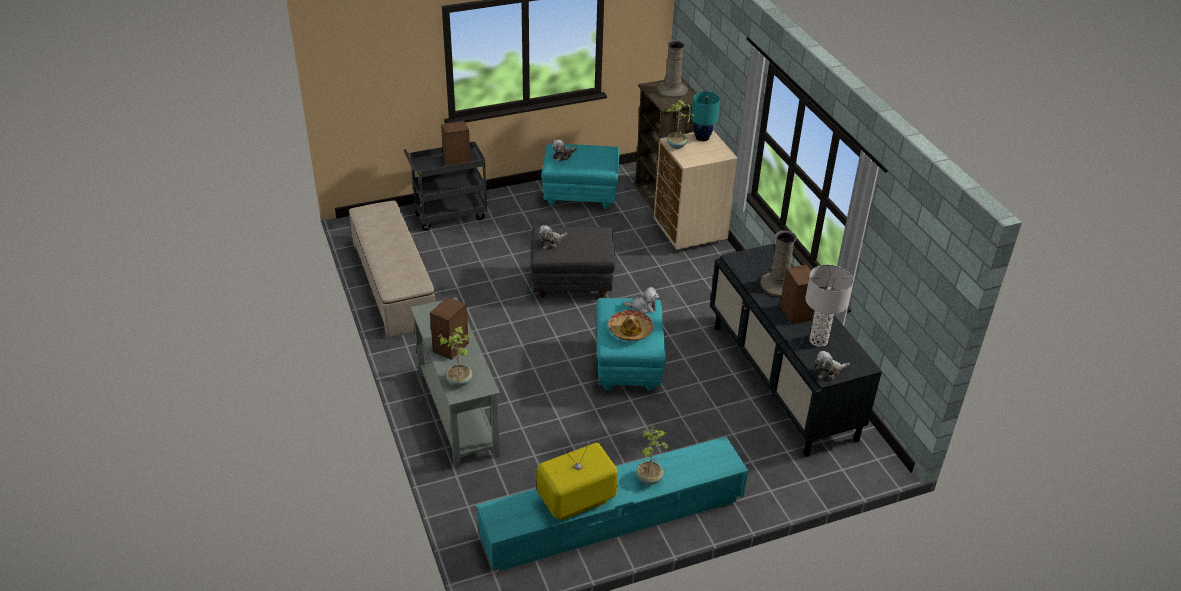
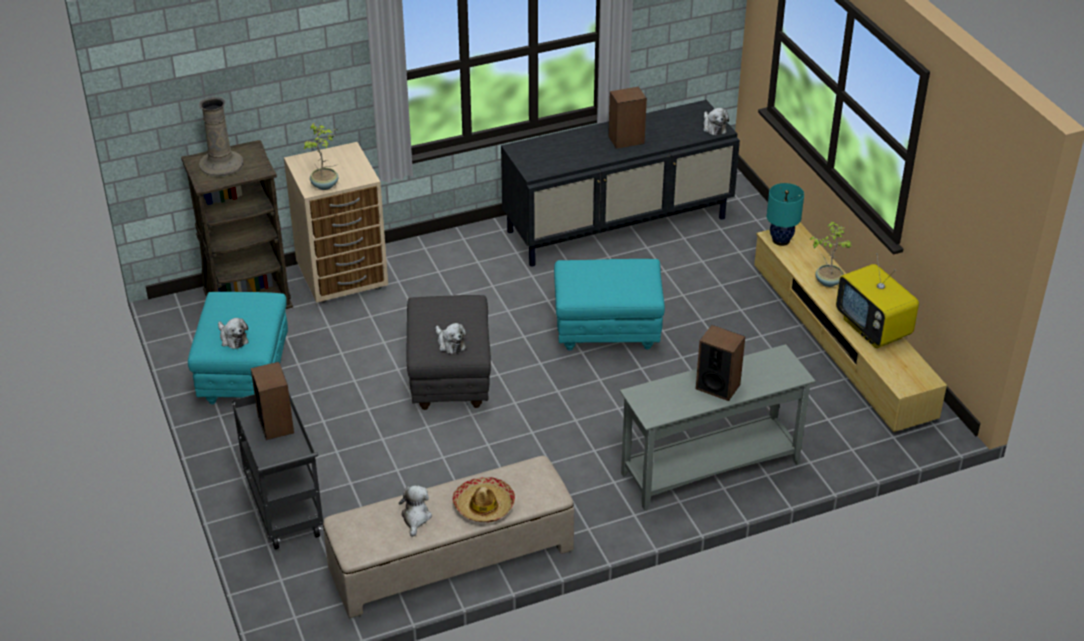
camera: 90 degrees left, 0 degrees up
(459, 380) = (775, 375): potted plant -> none
(613, 519) = (840, 343): turquoise tv stand -> beige tv stand
(630, 330) = (622, 278): hat -> hat (484, 506)
(642, 307) = (577, 269): plush toy -> plush toy (415, 518)
(702, 137) = (306, 165): turquoise table lamp -> turquoise table lamp (781, 240)
(778, 285) = (578, 147): beige vase -> none
(818, 340) = (667, 129): white table lamp -> none

